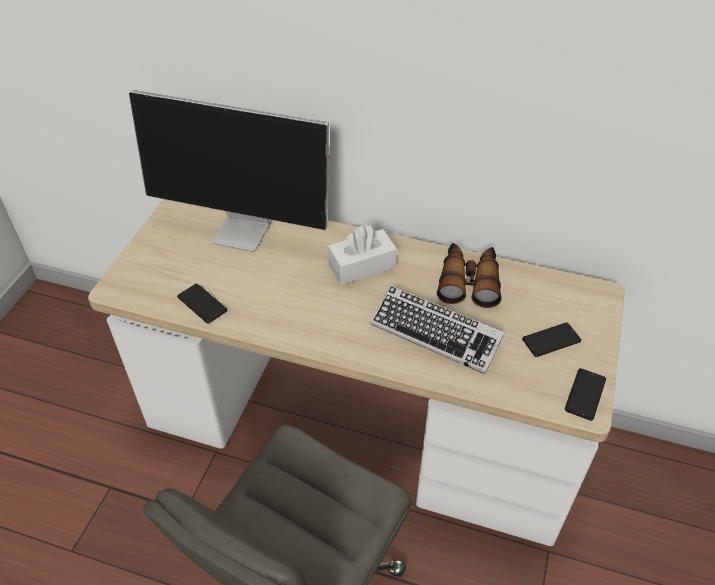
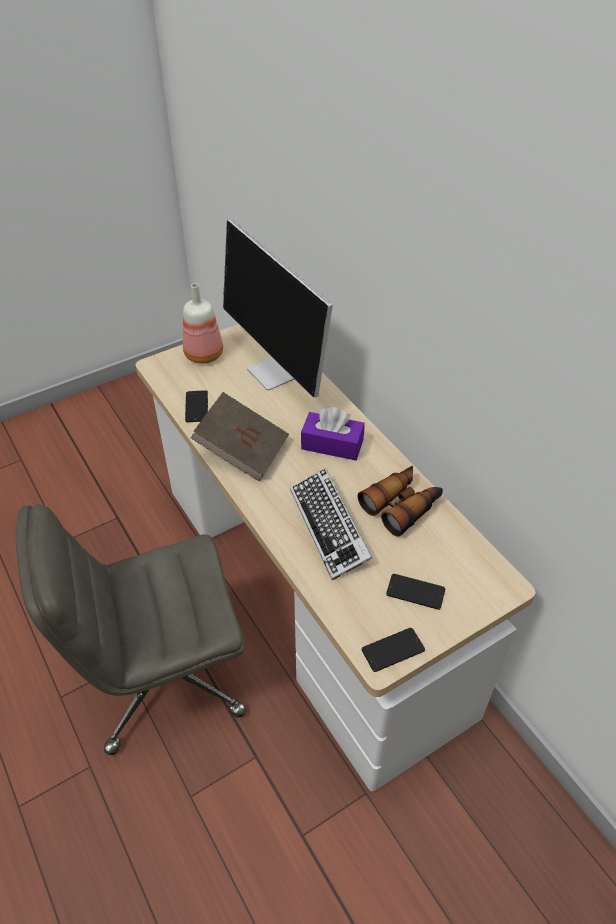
camera: 40 degrees right, 0 degrees up
(155, 252) = (205, 354): none -> bottle
(291, 316) = (242, 450): none -> brown book
(362, 266) = (332, 444): white tissue box -> purple tissue box

